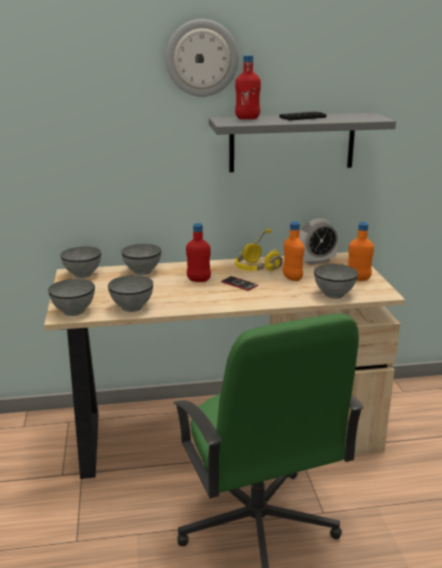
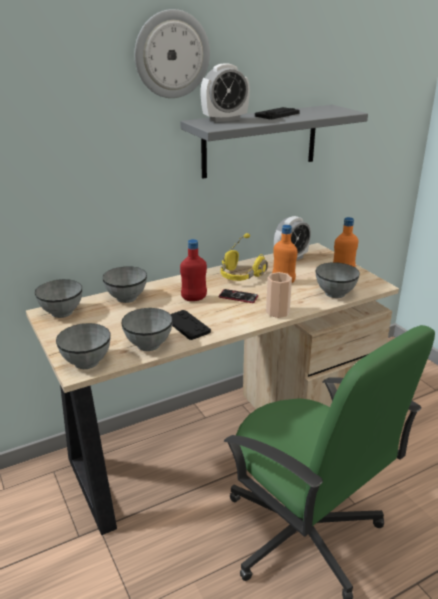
camera: 20 degrees left, 5 degrees up
(175, 299) = (187, 325): none -> black game controller
(247, 118) = (224, 119): red bottle -> alarm clock
(264, 301) = (277, 312): none -> cup

